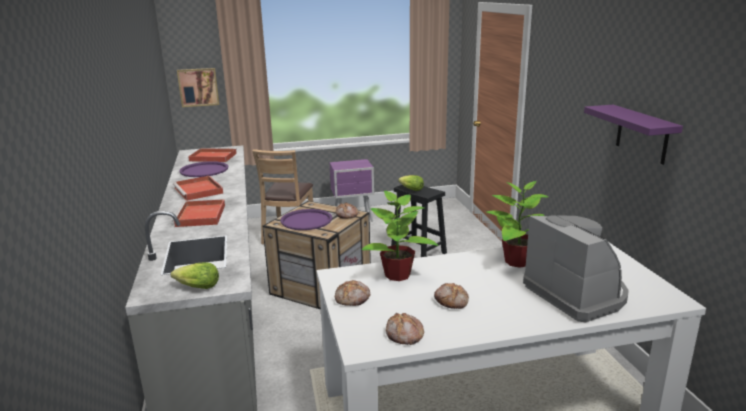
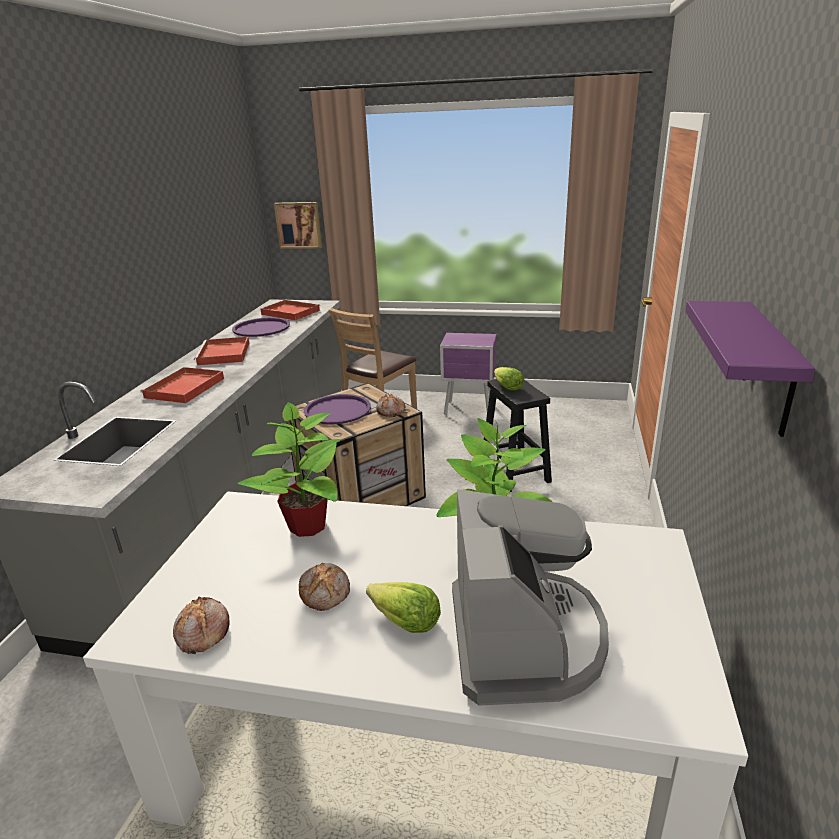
camera: 25 degrees right, 5 degrees up
(197, 287) = (61, 487): lettuce -> lettuce (404, 621)
(353, 299) = (213, 549): bread -> none

